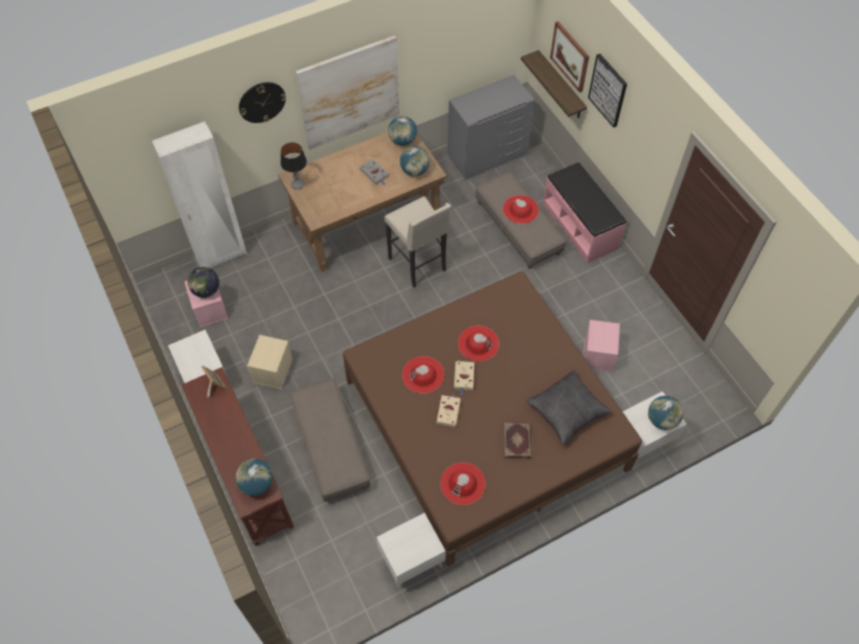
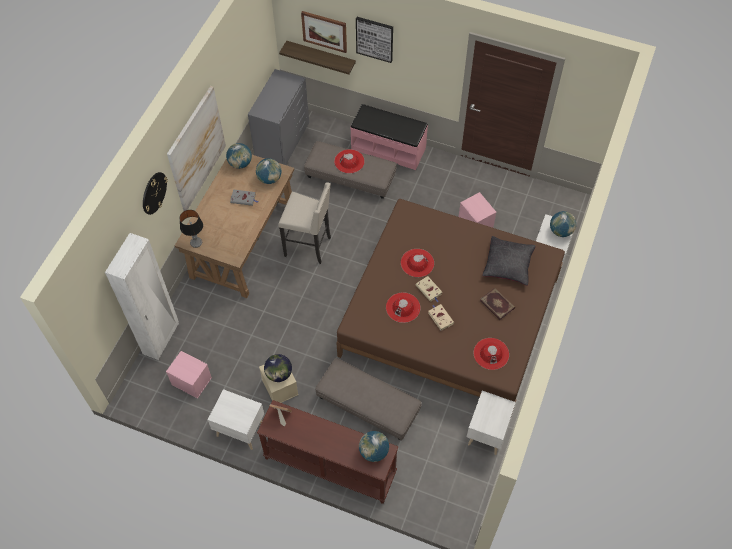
camera: 40 degrees left, 0 degrees up
(206, 290) = (189, 365): globe -> globe (279, 374)

